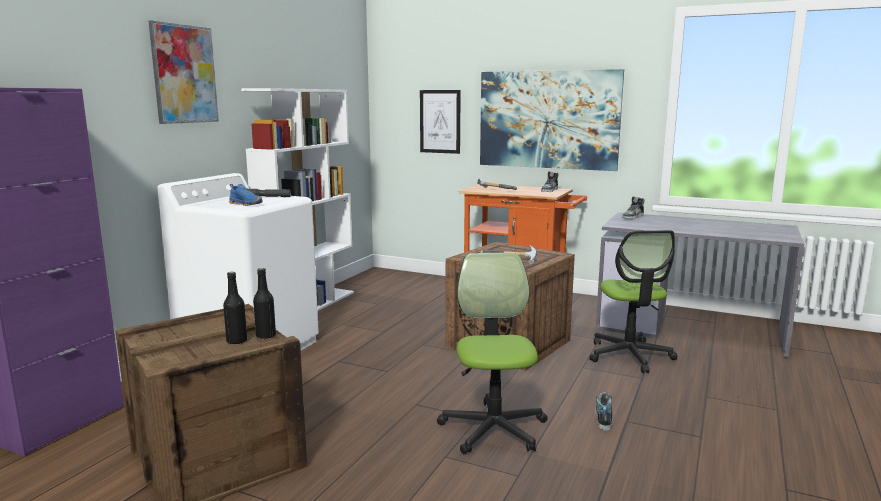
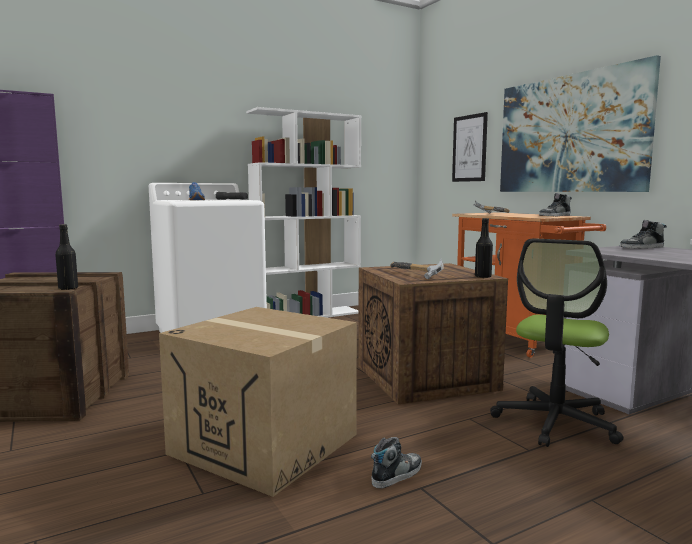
camera: 35 degrees right, 5 degrees down
(184, 74) = (187, 96): picture -> none
(237, 341) = (43, 288): black bottle -> black bottle (483, 277)
(493, 429) = (265, 444): office chair -> cardboard box

